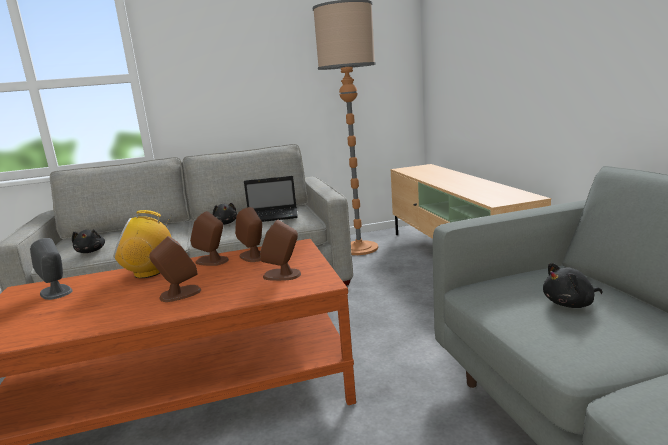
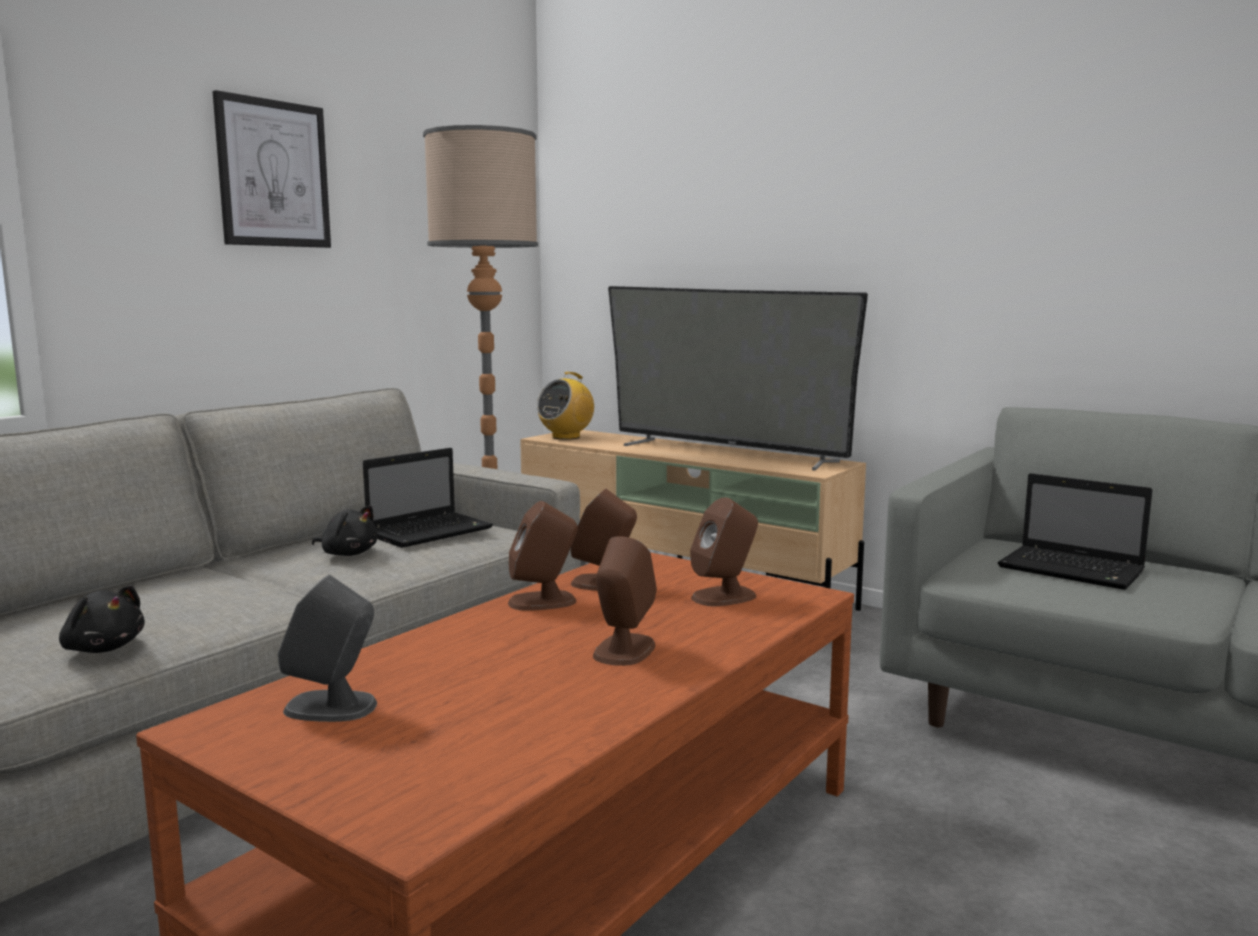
camera: 40 degrees left, 5 degrees down
(149, 272) = (461, 638): radio -> radio (566, 437)
(249, 43) = (273, 174): none -> picture
(474, 184) = (726, 453): none -> television
(570, 304) = (1074, 570): black plush toy -> laptop

